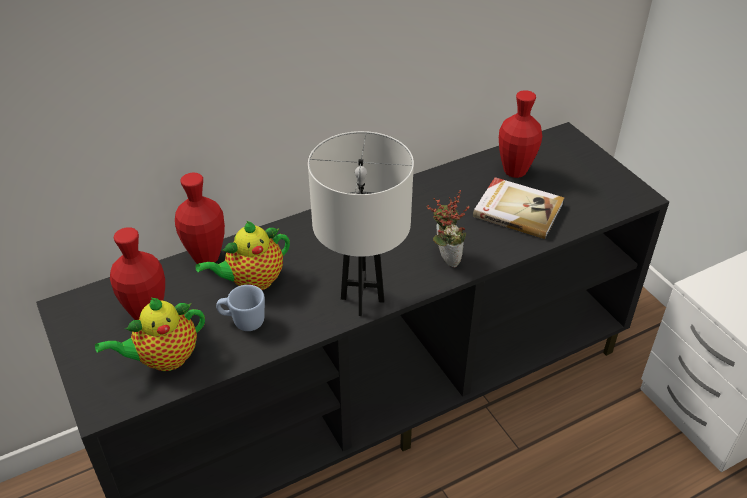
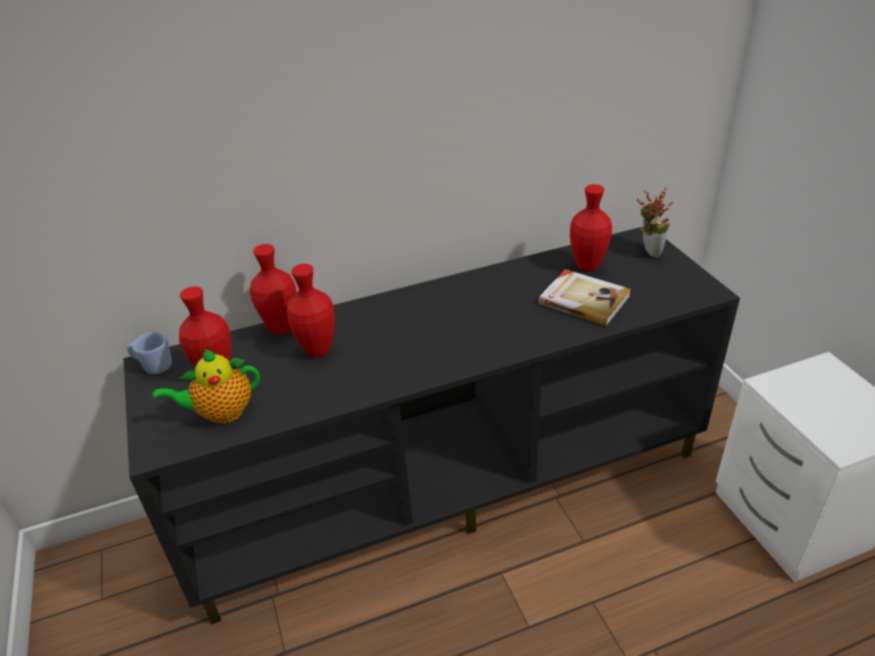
camera: 10 degrees right, 5 degrees down
(243, 321) = (301, 385): blue mug -> blue mug (153, 366)
(252, 281) = (318, 350): teapot -> red vase
(362, 299) = (416, 371): white table lamp -> none
(444, 258) = (504, 339): potted plant -> potted plant (648, 251)

